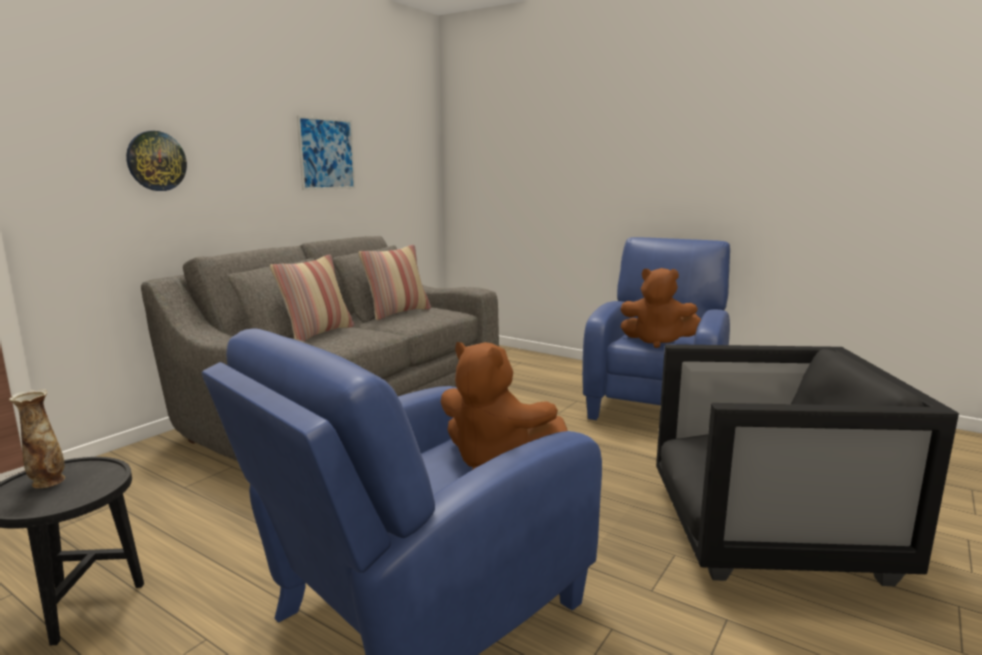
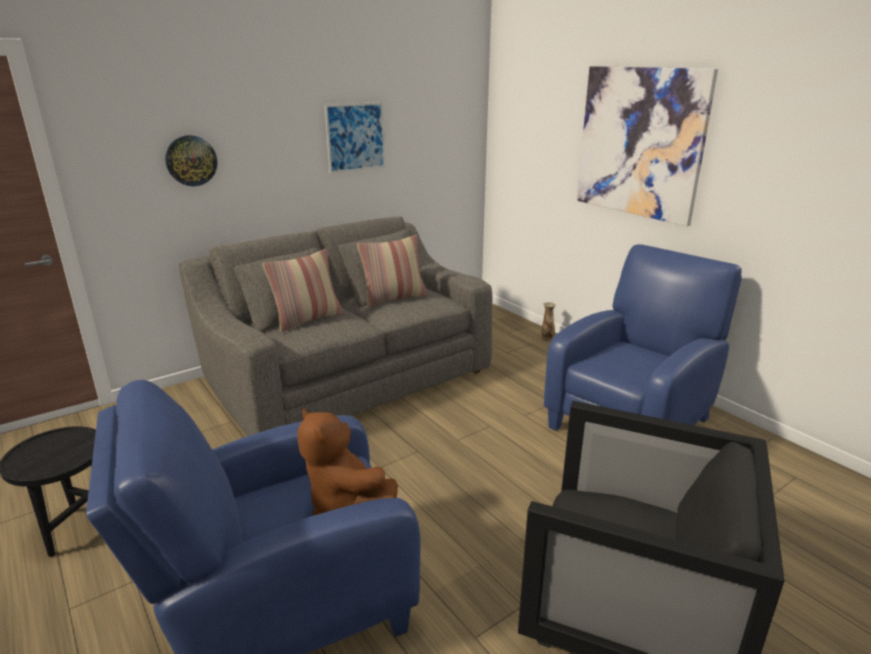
camera: 20 degrees right, 10 degrees up
(47, 482) = (49, 446): vase -> vase (547, 339)
(612, 150) = (640, 143): none -> picture
(657, 341) = (621, 370): brown plush toy -> none

